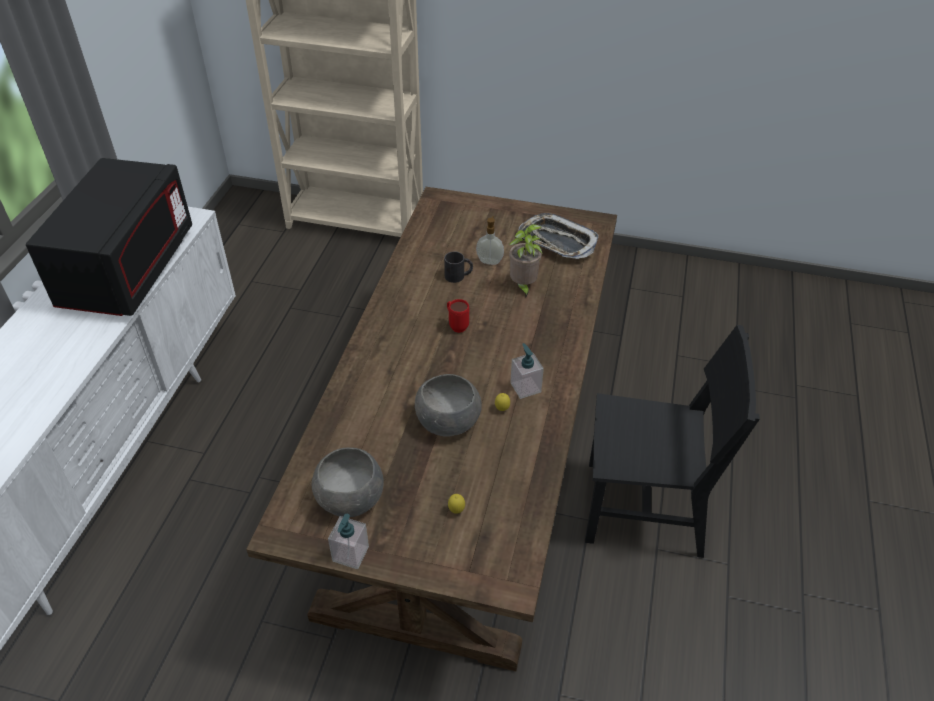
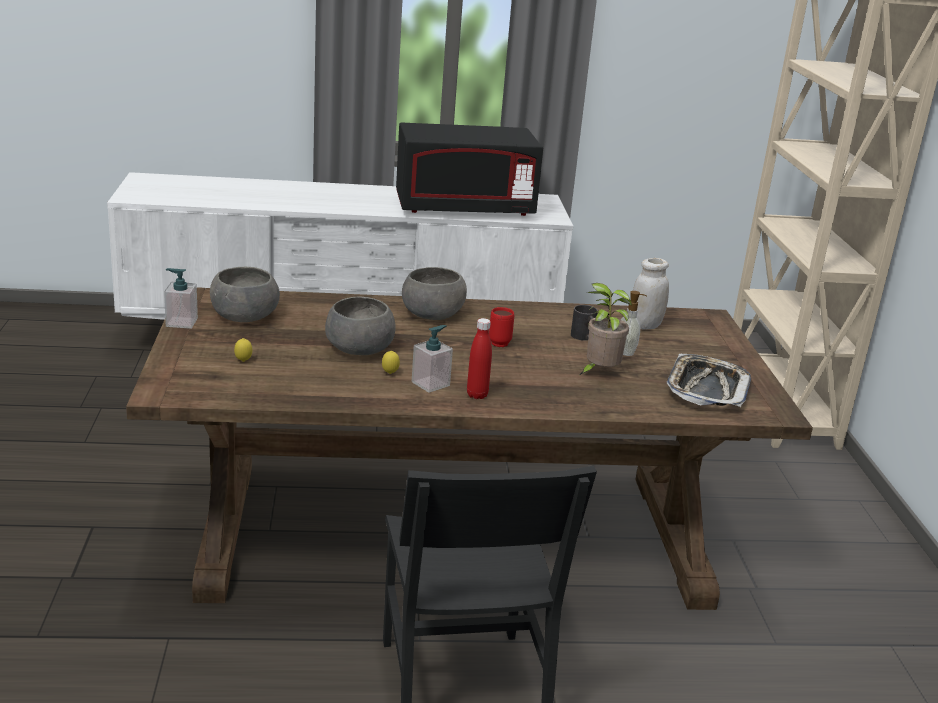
camera: 70 degrees right, 20 degrees down
(385, 356) = (432, 314): none -> grey bowl
(444, 236) = (645, 325): none -> white jar
(549, 364) = (477, 395): none -> red bottle

